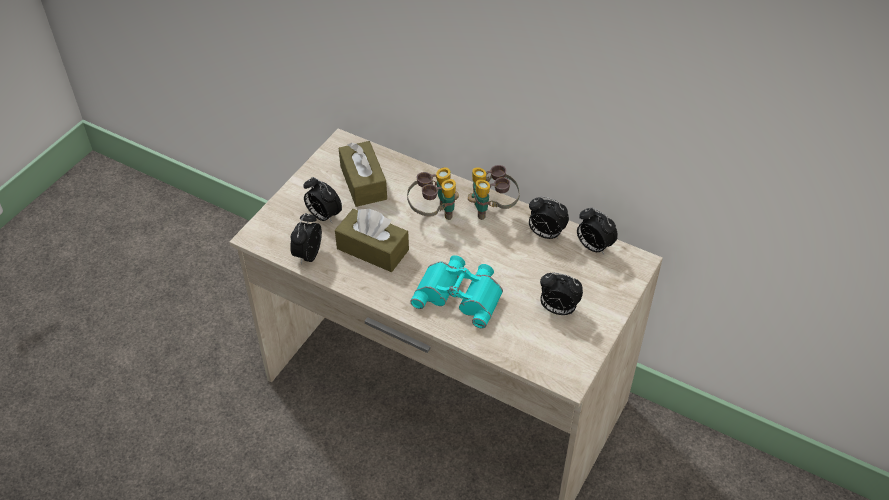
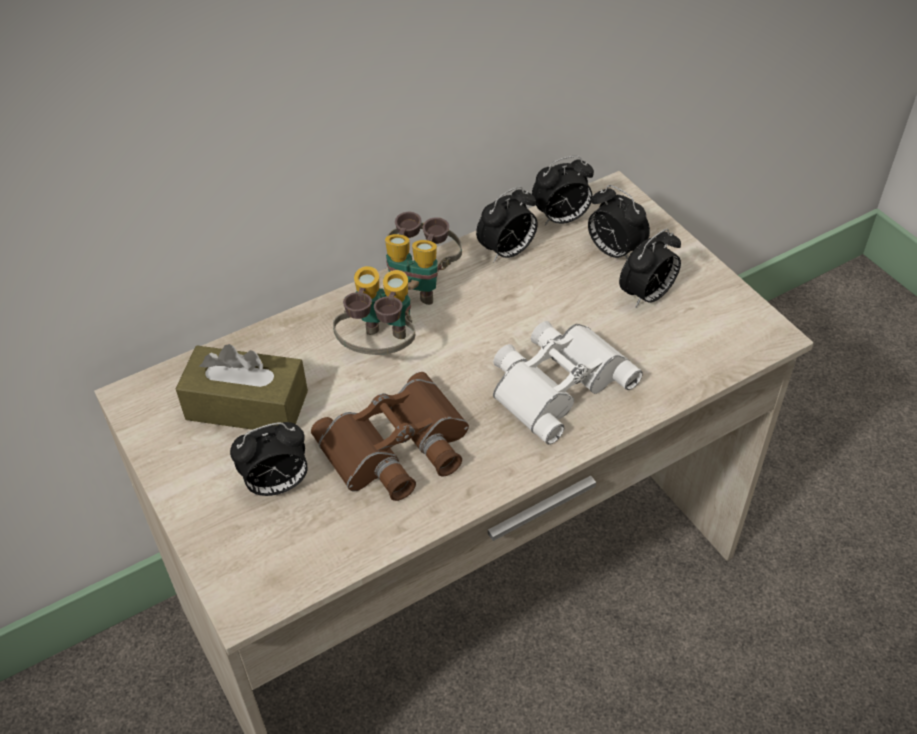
camera: 60 degrees left, 0 degrees up
(308, 254) = (346, 539): alarm clock -> alarm clock (613, 251)
(372, 249) = (398, 449): brown tissue box -> brown binoculars
(460, 294) = (557, 382): turquoise binoculars -> white binoculars

